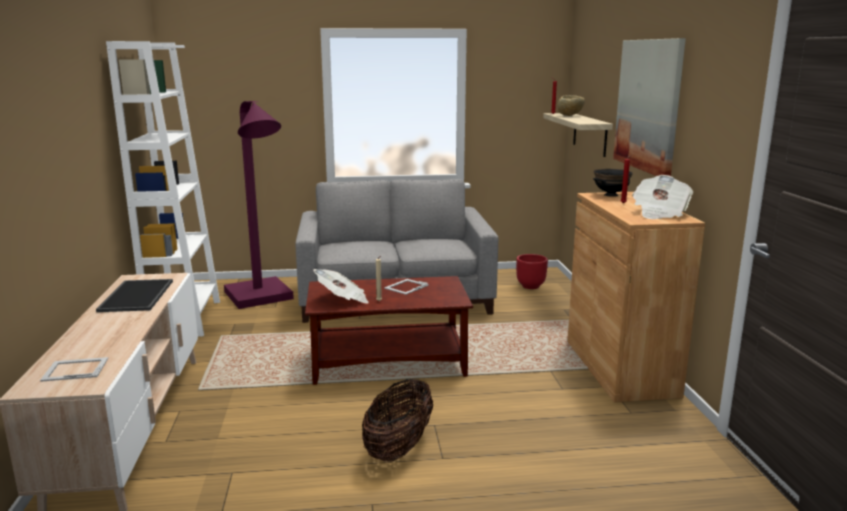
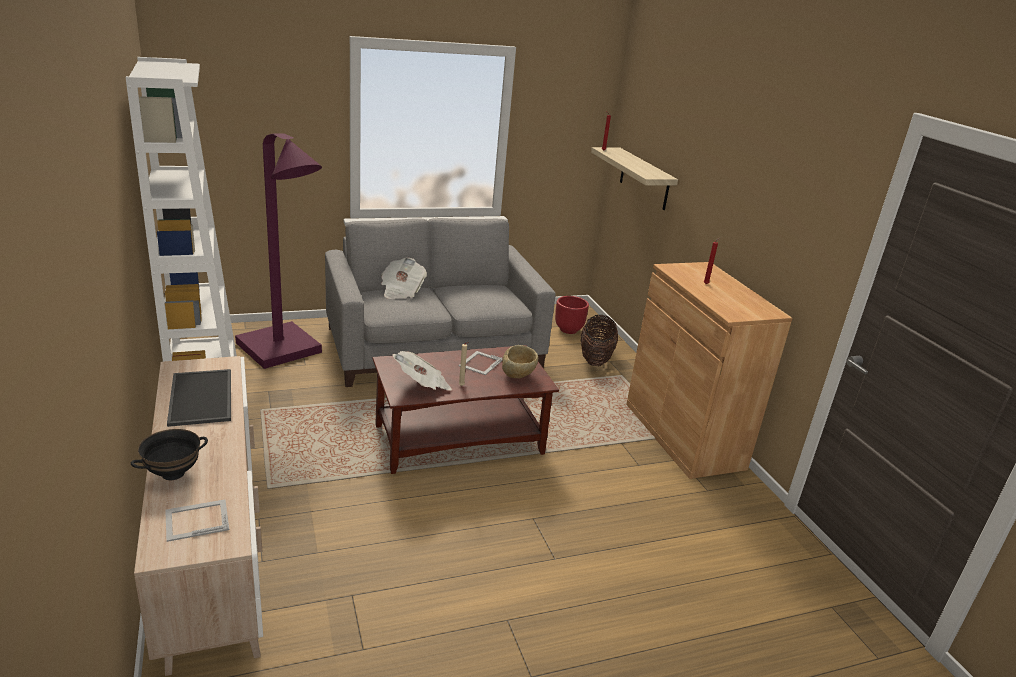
camera: 15 degrees left, 10 degrees up
(399, 447) = (508, 549): basket -> basket (595, 359)
(570, 115) = (623, 156): beige bowl -> beige bowl (518, 376)
(610, 195) = (687, 268): black bowl -> black bowl (173, 473)
(649, 105) = (729, 177): picture -> none
(659, 213) = (746, 302): newspaper -> newspaper (401, 291)

